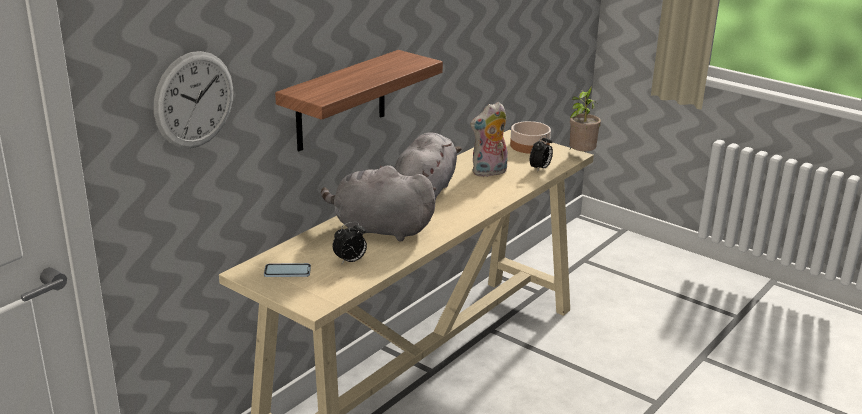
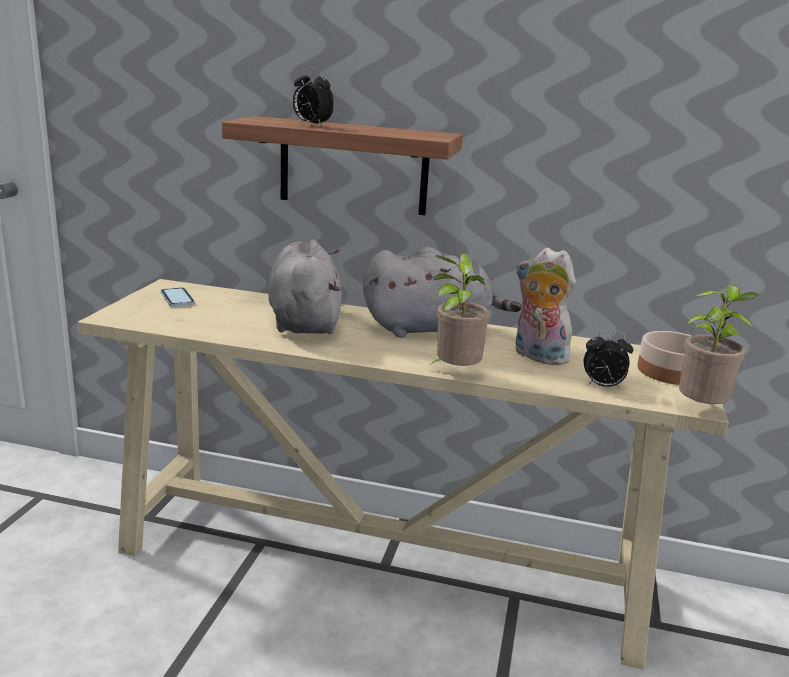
camera: 65 degrees right, 5 degrees down
(194, 100) = (153, 86): wall clock -> none
(350, 261) = (217, 318): alarm clock -> alarm clock (311, 125)
(501, 202) = (454, 373): none -> potted plant

